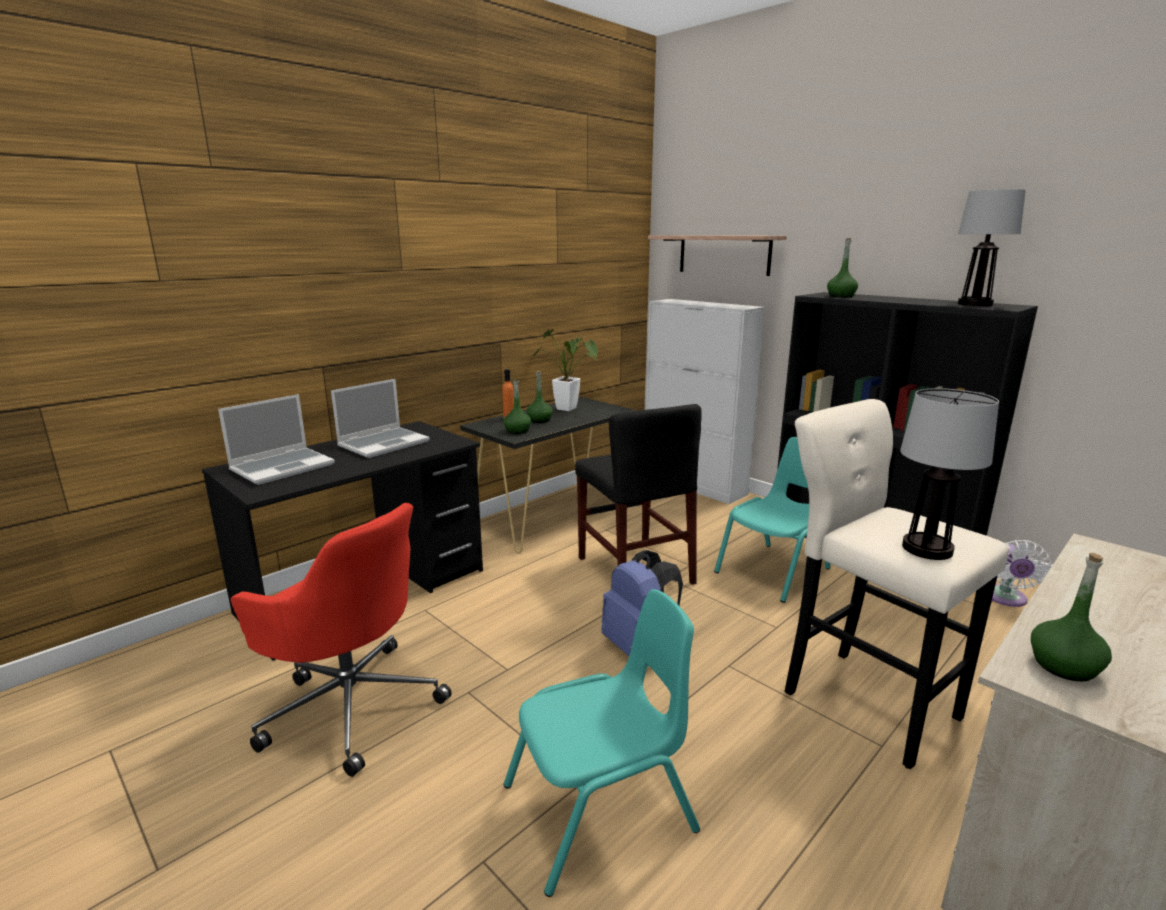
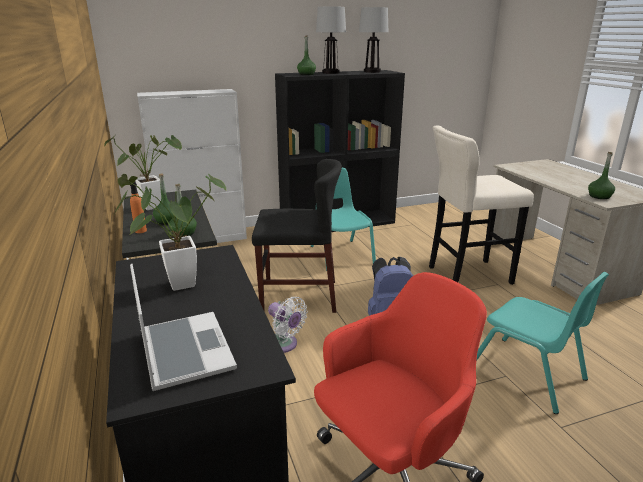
camera: 65 degrees left, 5 degrees up
(384, 444) = (175, 285): laptop -> potted plant
(600, 810) = (526, 374): turquoise chair -> turquoise chair turned 135 degrees clockwise
(724, 254) = (183, 50): shelf -> none
(926, 548) = (505, 185): table lamp -> table lamp (330, 73)
(1005, 599) = (408, 218): white fan -> white fan (284, 345)

